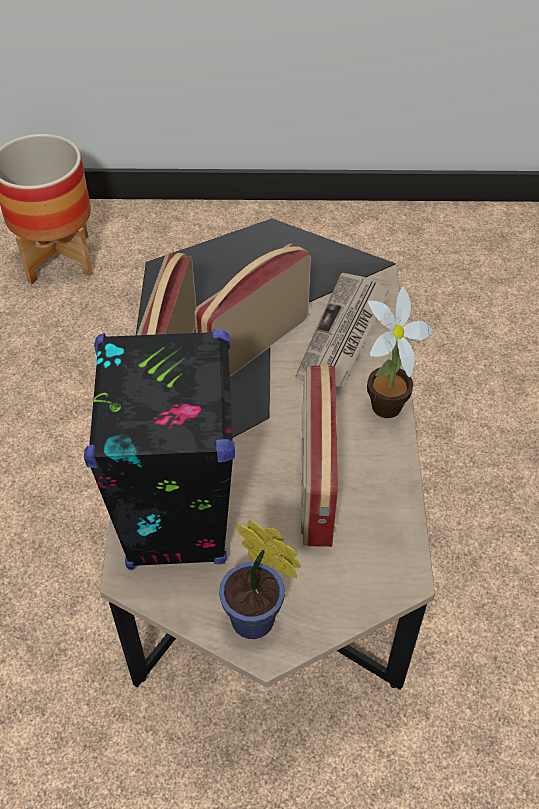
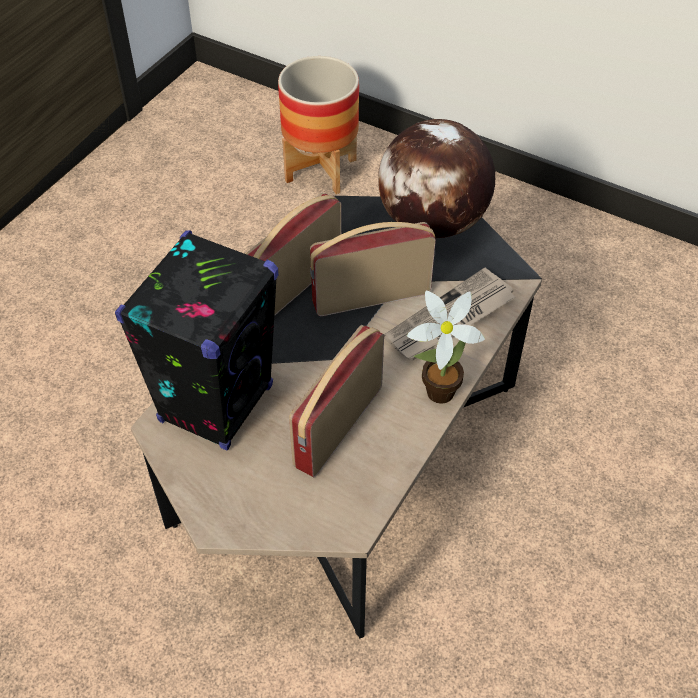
camera: 30 degrees right, 0 degrees up
(258, 623) = (221, 504): potted plant -> none
(261, 251) = (433, 223): none -> globe

